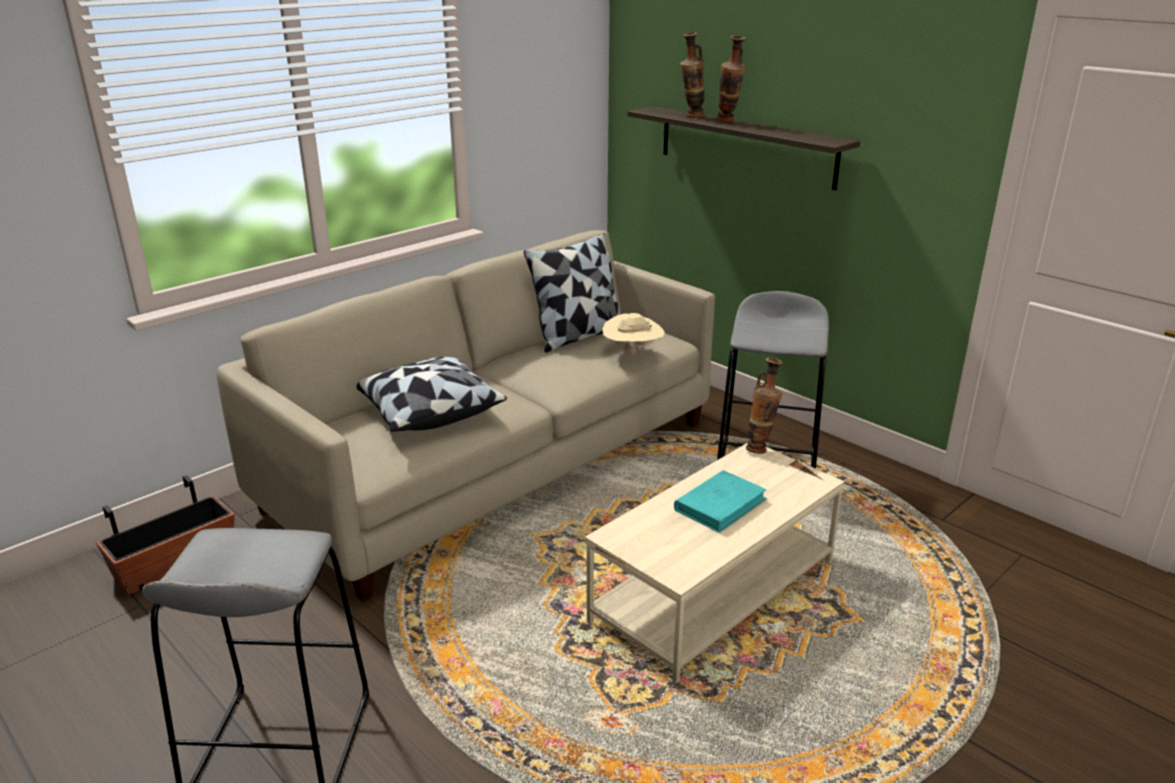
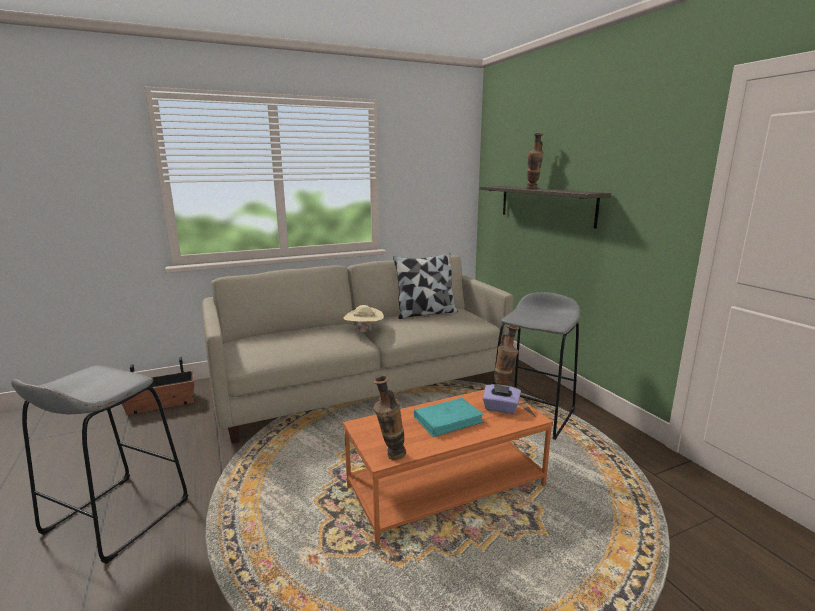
camera: 20 degrees right, 10 degrees down
(427, 411) = (304, 337): pillow -> none
(632, 354) = (450, 325): beige hat -> beige hat (364, 332)
(691, 117) = (513, 187): vase -> vase (390, 456)
(714, 590) = (446, 486): beige coffee table -> orange coffee table
(773, 475) = (500, 408): none -> purple tissue box

